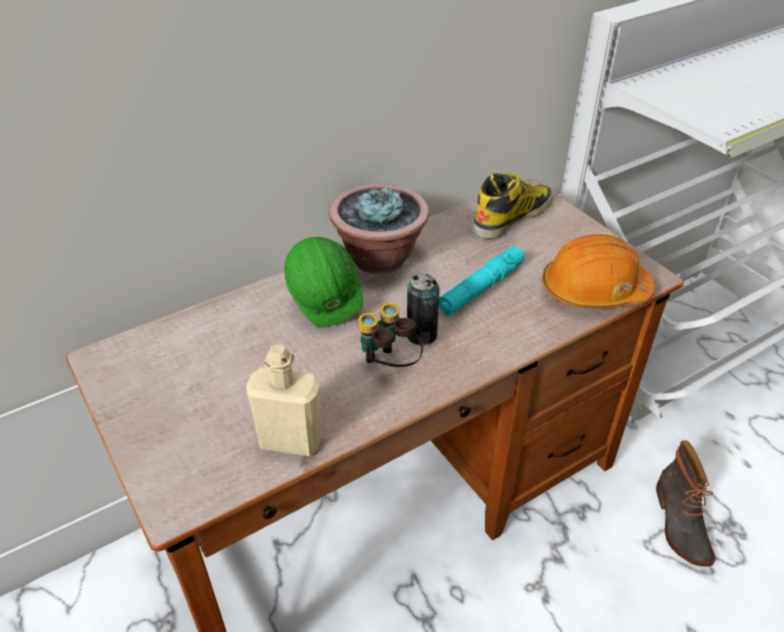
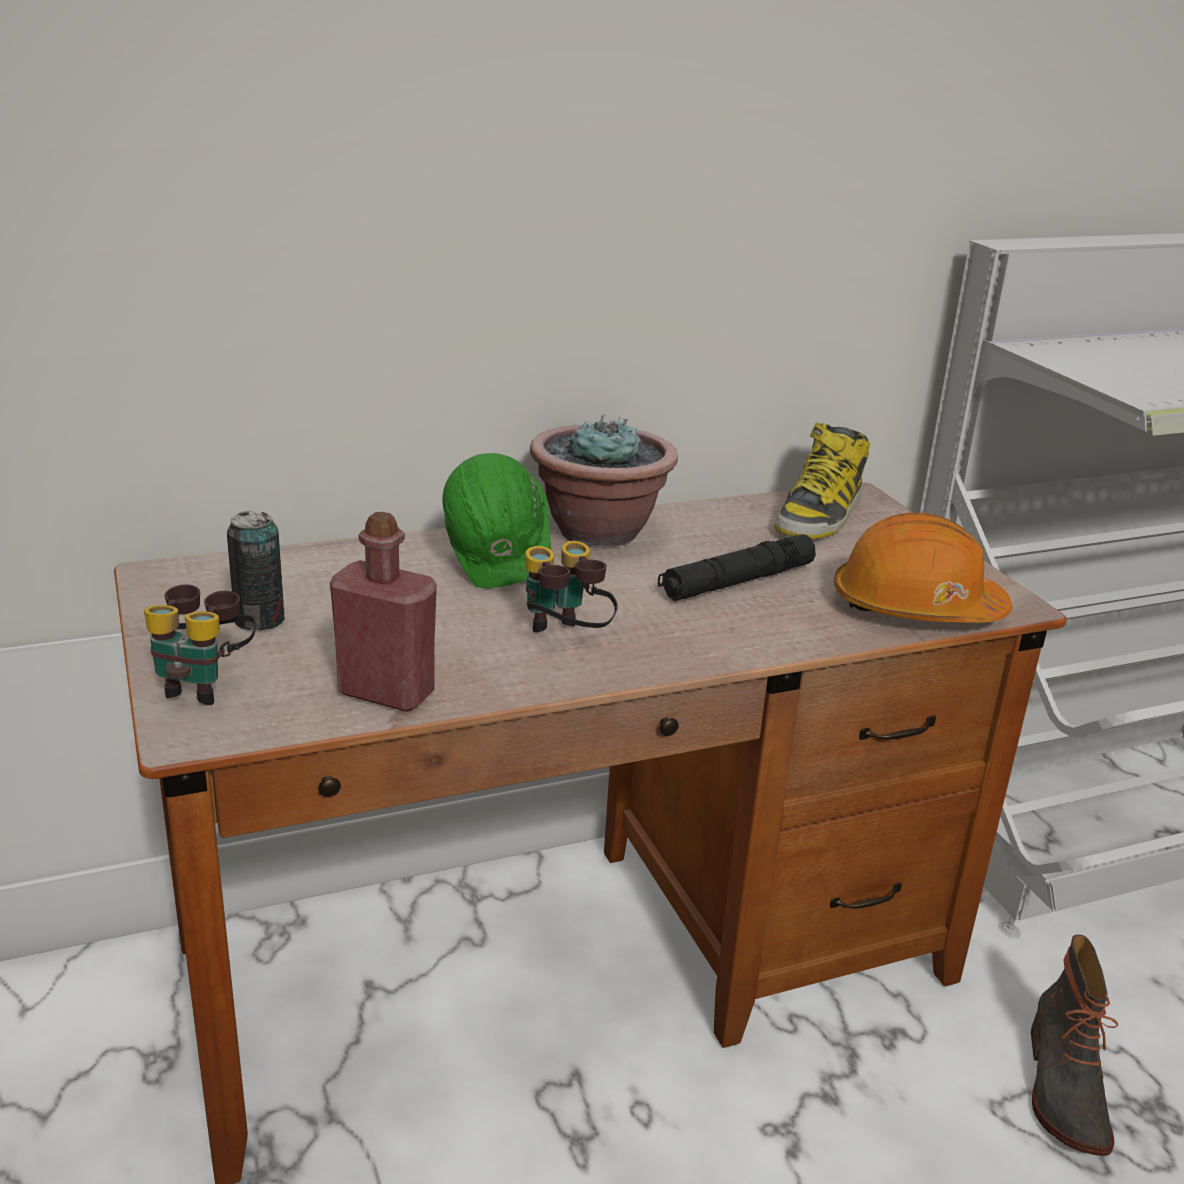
camera: 10 degrees right, 15 degrees down
(168, 460) = (204, 685): none -> binoculars
(291, 440) = (386, 692): beige bottle -> red bottle
(421, 335) = (627, 616): can -> can (259, 620)
(480, 289) = (737, 582): turquoise flashlight -> black flashlight
(512, 216) = (819, 515): boot -> boot turned 150 degrees clockwise

